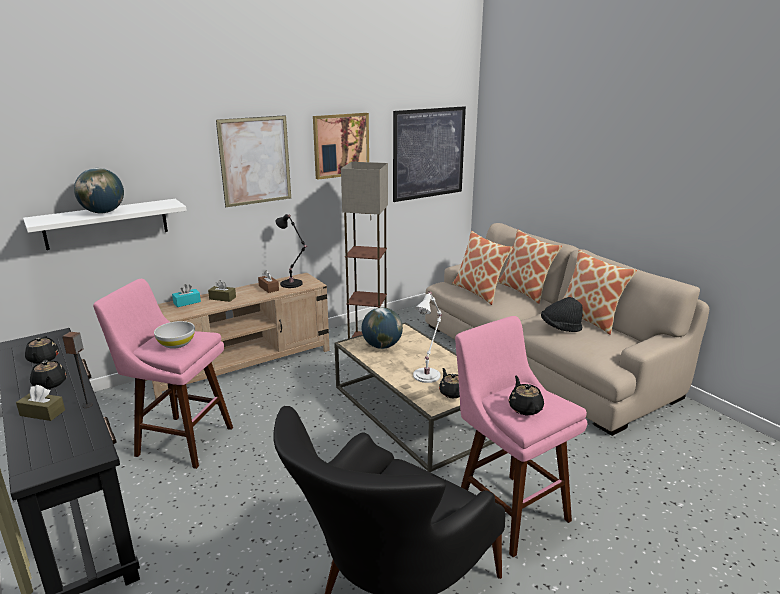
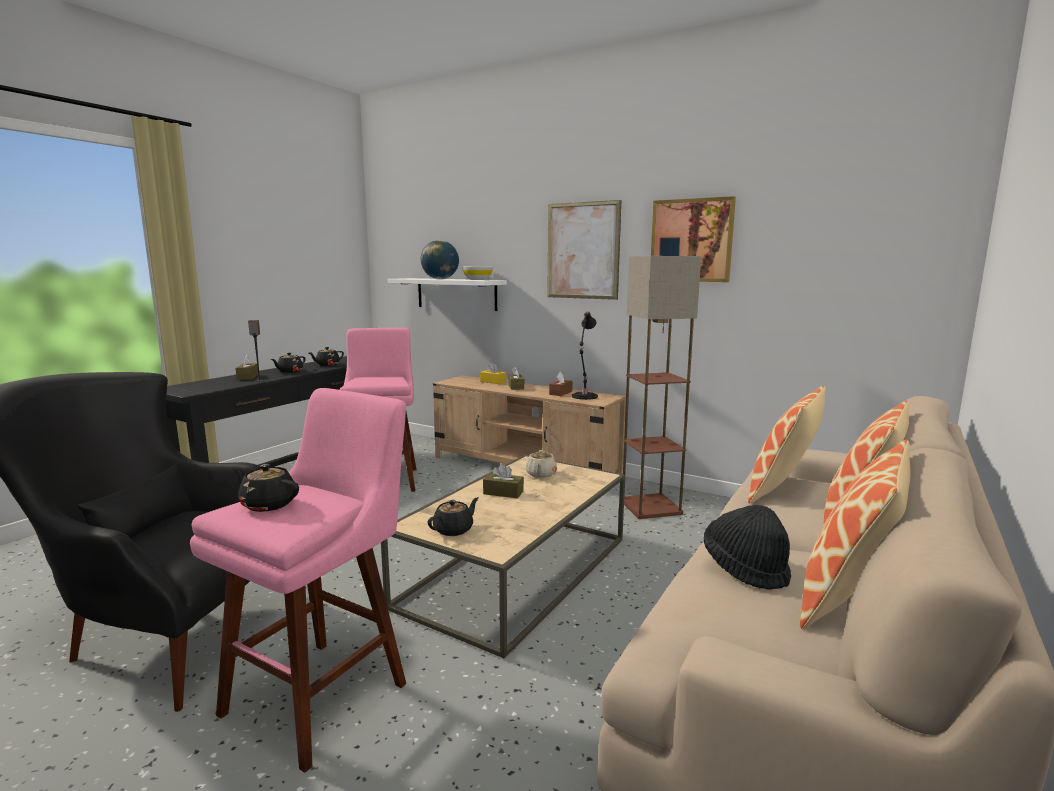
camera: 65 degrees right, 10 degrees down
(176, 344) = (372, 379): white bowl -> white bowl (477, 279)
(187, 302) = (493, 382): turquoise tissue box -> yellow tissue box
(382, 346) = (541, 474): globe -> beige teapot
(403, 365) = (503, 492): none -> brown tissue box
(428, 153) = (854, 265): picture -> none
(428, 374) = (492, 508): white table lamp -> none
(525, 408) = (268, 504): black teapot -> black teapot turned 120 degrees counterclockwise

